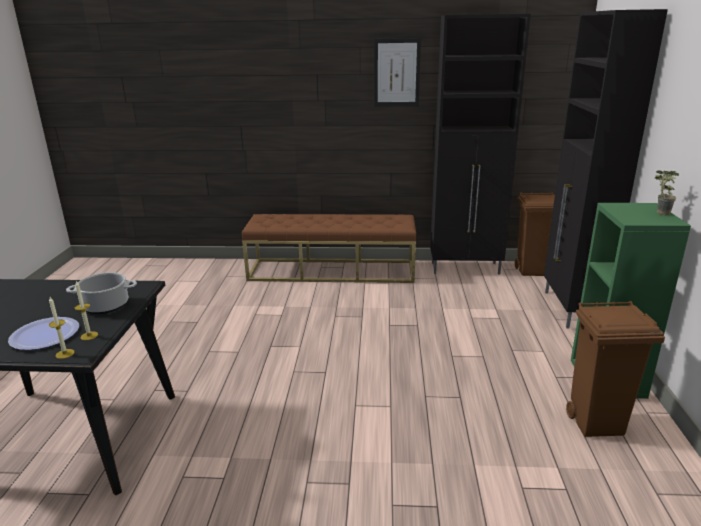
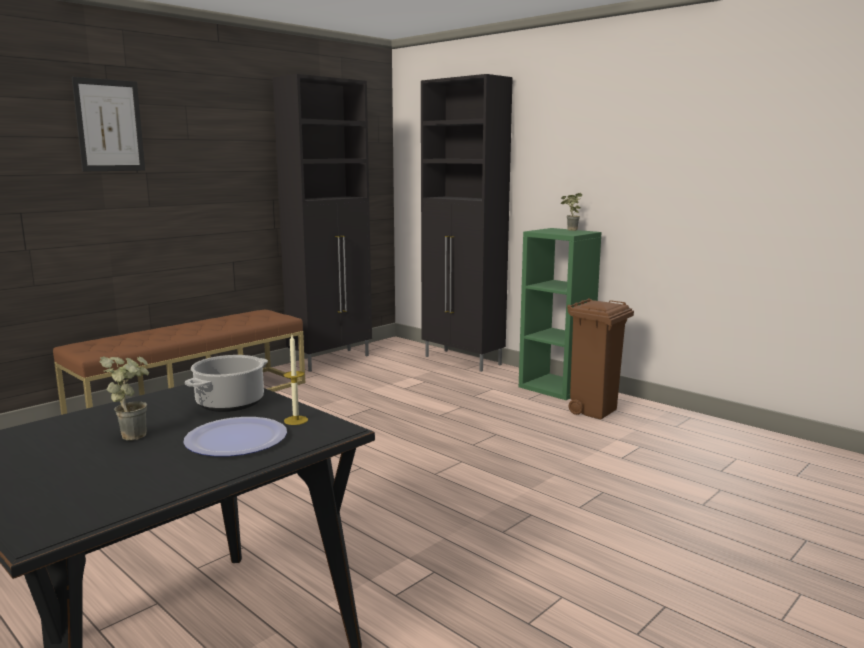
camera: 50 degrees left, 10 degrees down
(38, 308) = (135, 434): none -> potted plant
(65, 354) = (317, 436): candle -> none
(396, 73) = (230, 139): picture -> picture (109, 125)
(532, 271) = (389, 347): brown trash can -> none

